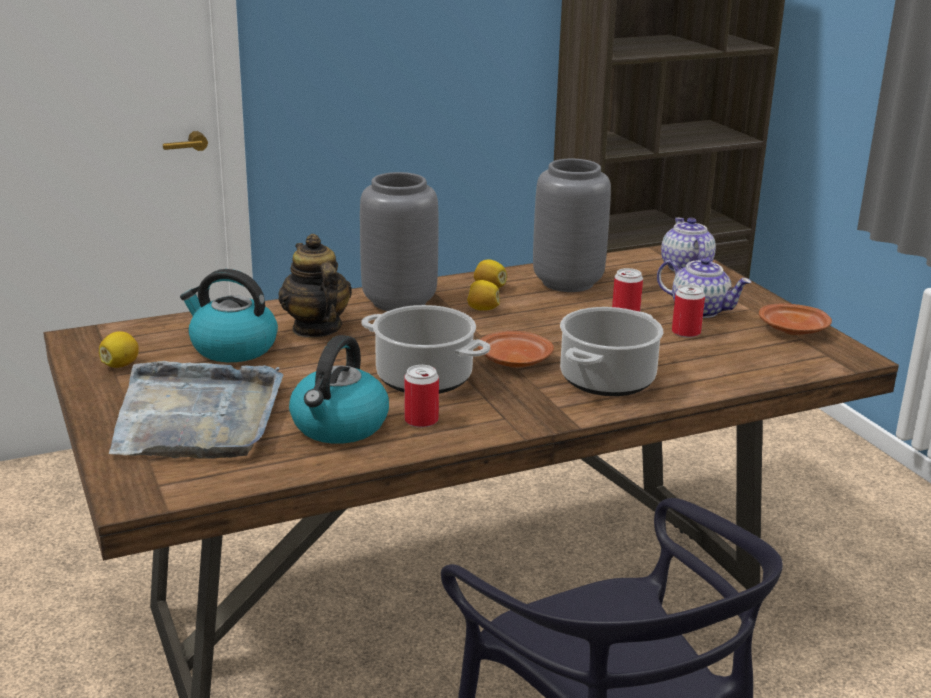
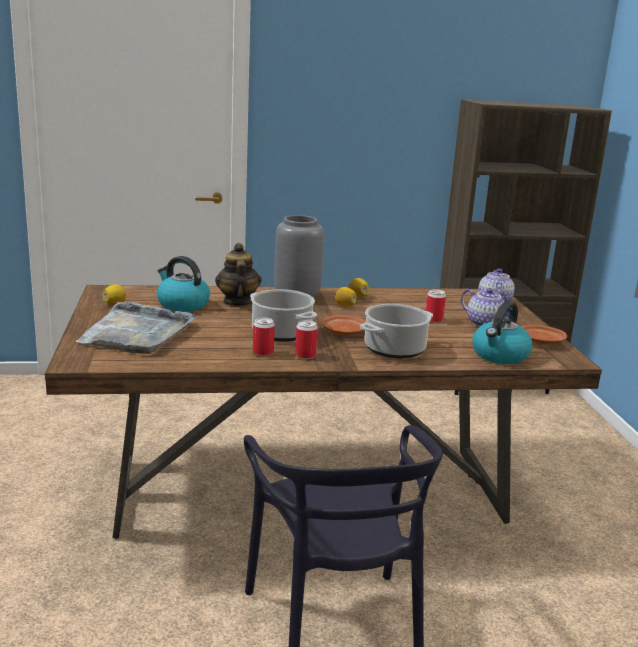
camera: 15 degrees right, 5 degrees down
(339, 426) = (213, 348): kettle -> kettle (500, 355)
(567, 282) = (409, 299): grey vase -> none
(686, 332) = (466, 333): can -> can (305, 355)

